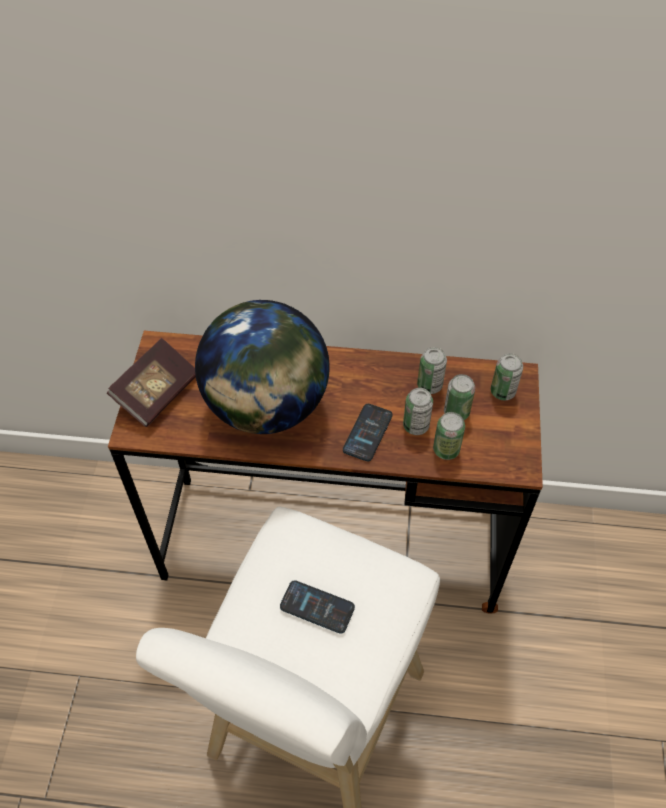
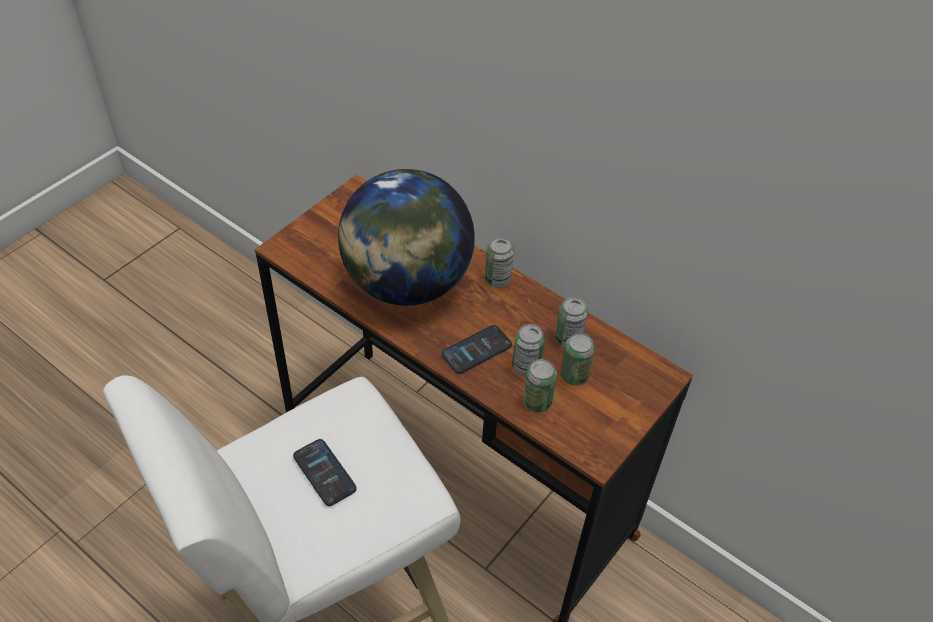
camera: 30 degrees right, 5 degrees down
(157, 393) = (325, 228): book -> none
(502, 391) = (635, 381): can -> can (497, 280)

